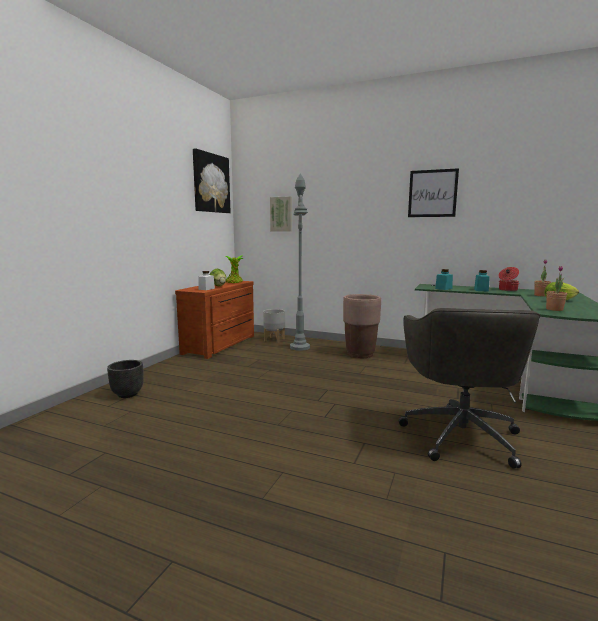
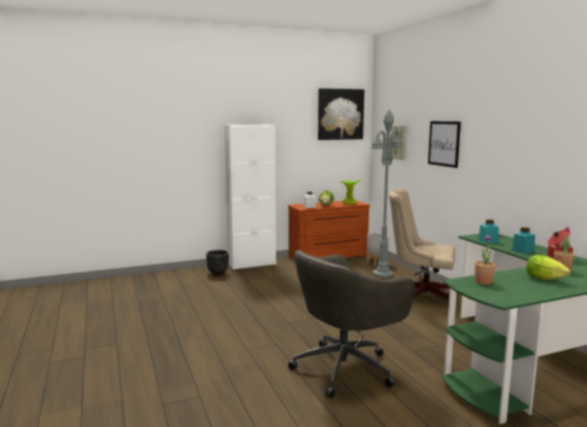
camera: 45 degrees right, 0 degrees up
(152, 372) = (252, 264): none -> white cabinet
(360, 354) = (420, 294): brown planter -> beige office chair
(432, 193) = (511, 131): picture -> picture (444, 143)

